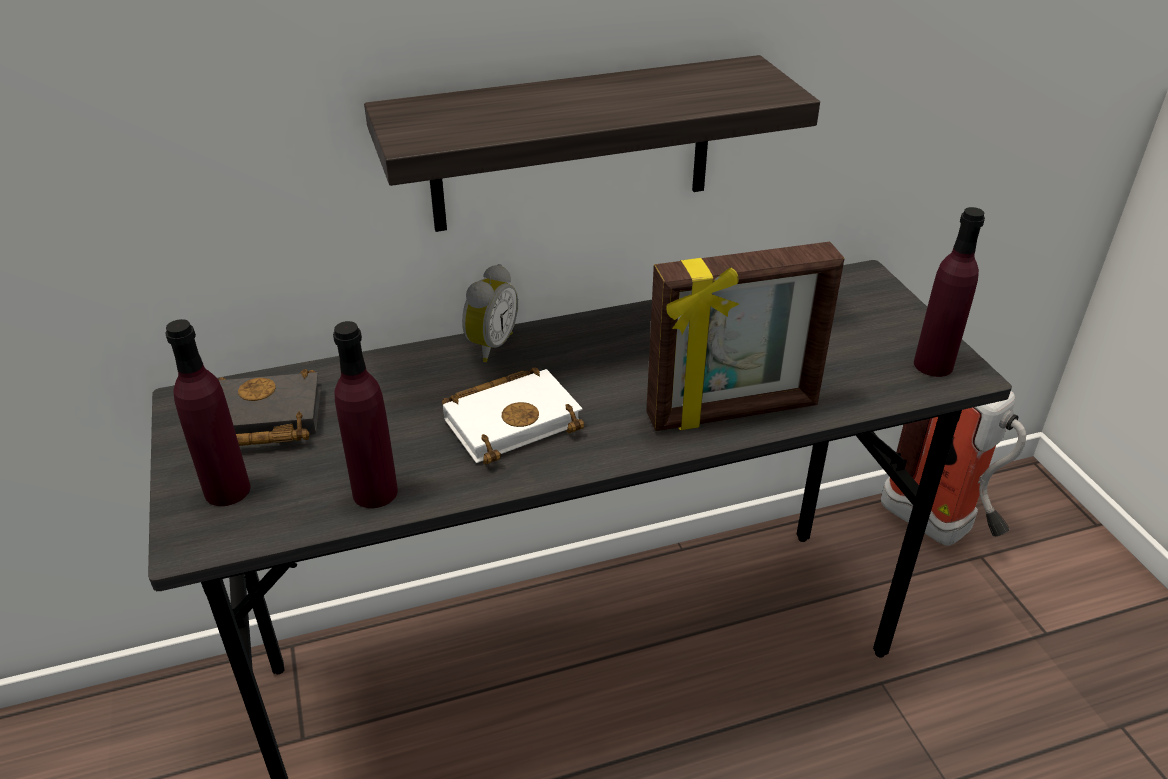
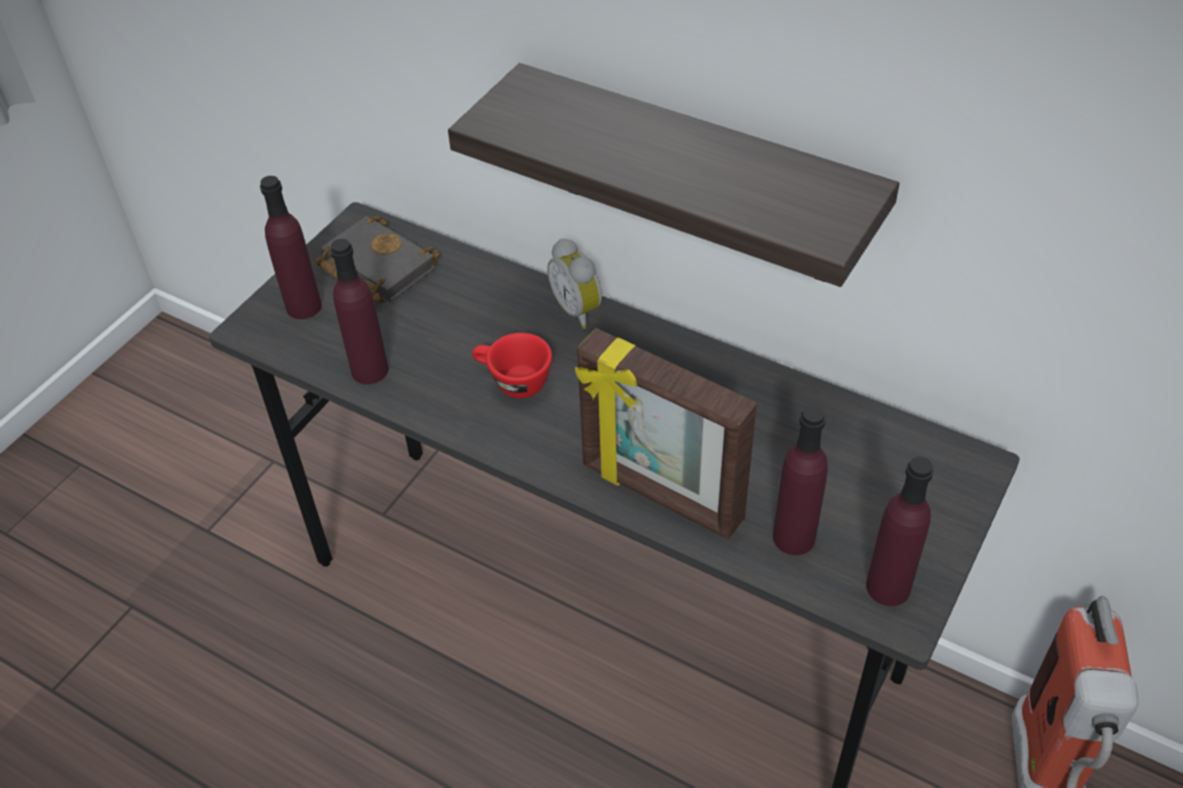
camera: 50 degrees right, 10 degrees up
(489, 345) = (579, 310): alarm clock -> alarm clock turned 75 degrees clockwise
(513, 419) = (512, 382): white book -> red cup
(846, 377) = (794, 537): none -> purple bottle

